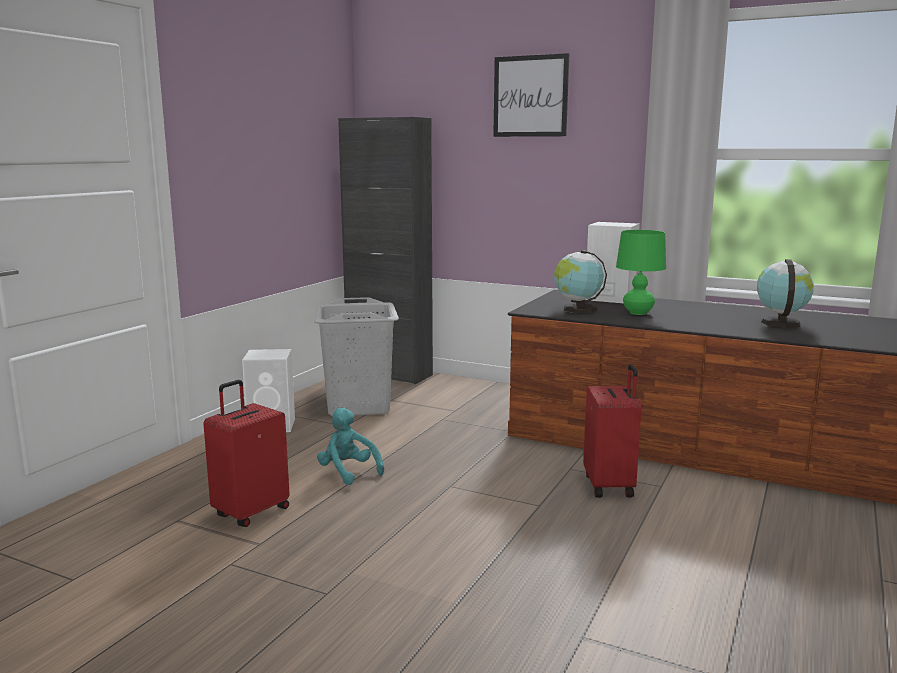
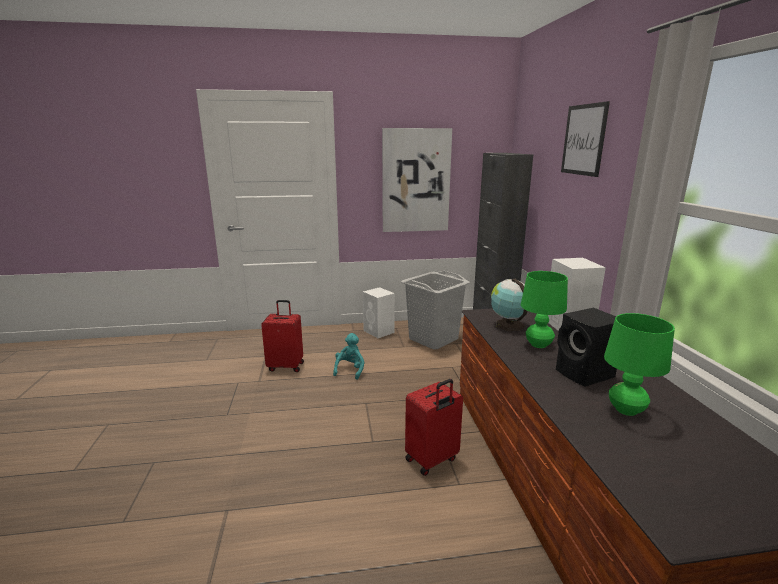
camera: 55 degrees right, 5 degrees up
(268, 161) = (416, 181): none -> picture
(713, 317) = (585, 374): none -> black speaker
(780, 323) = (626, 410): globe -> green table lamp

